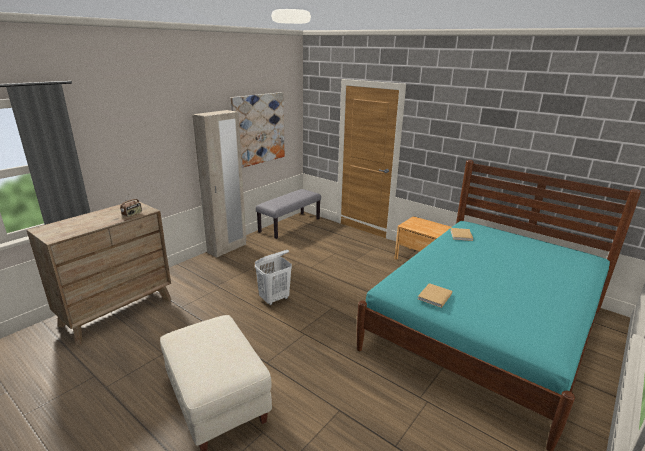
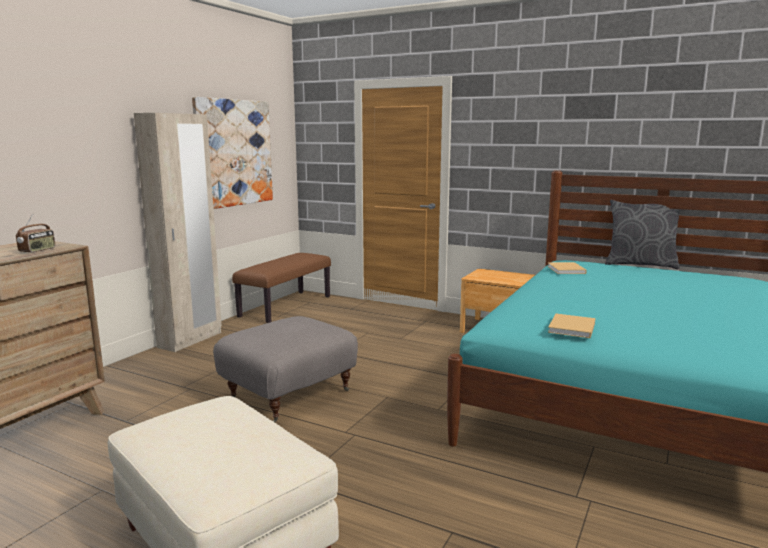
camera: 10 degrees left, 10 degrees down
(274, 299) = (289, 395): white laundry basket -> grey ottoman
(289, 225) = (285, 306): grey bench -> brown bench
(518, 232) = (640, 264): none -> grey pillow

